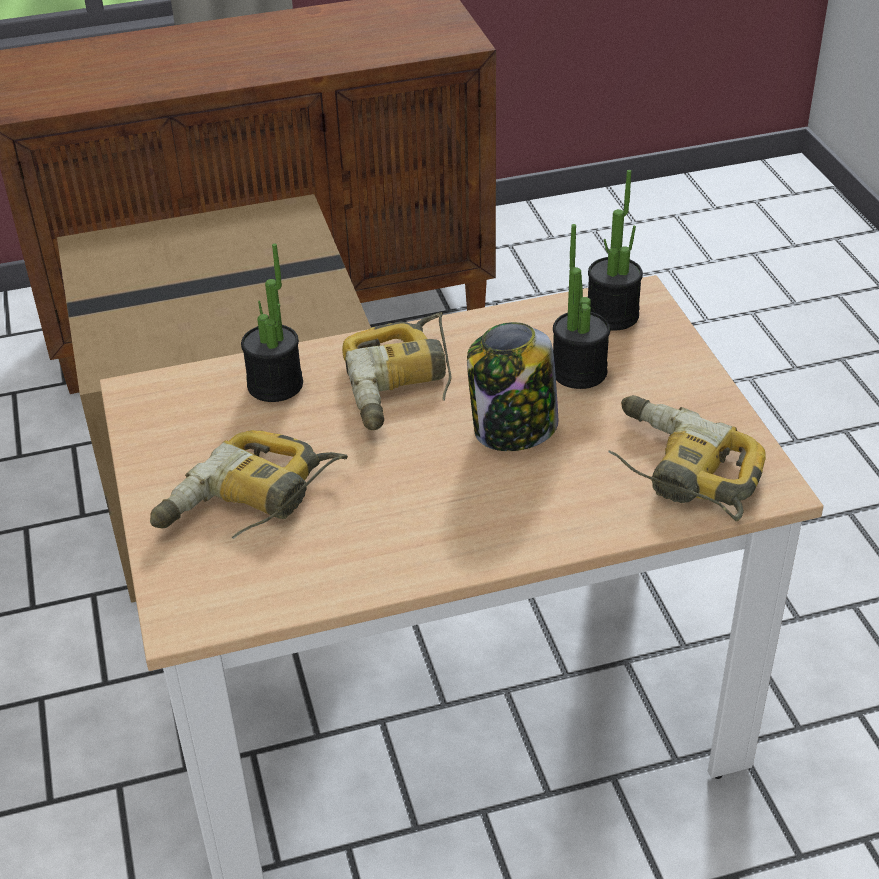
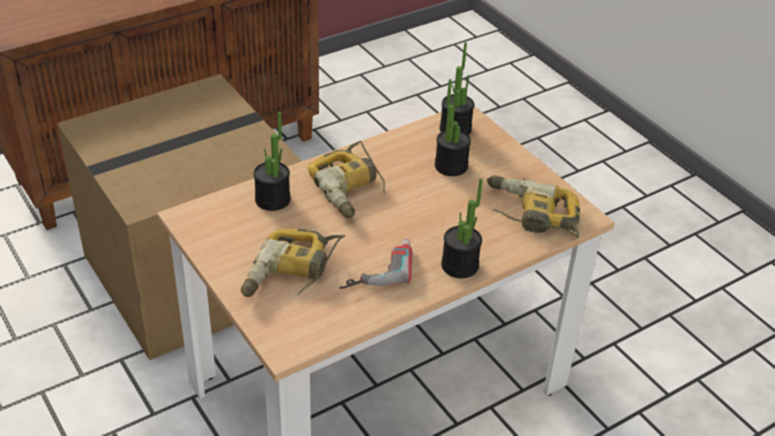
camera: 20 degrees left, 0 degrees up
(383, 517) = (376, 268): none -> power drill
(513, 429) = (428, 205): jar -> none
(521, 535) = (459, 265): none -> potted plant

